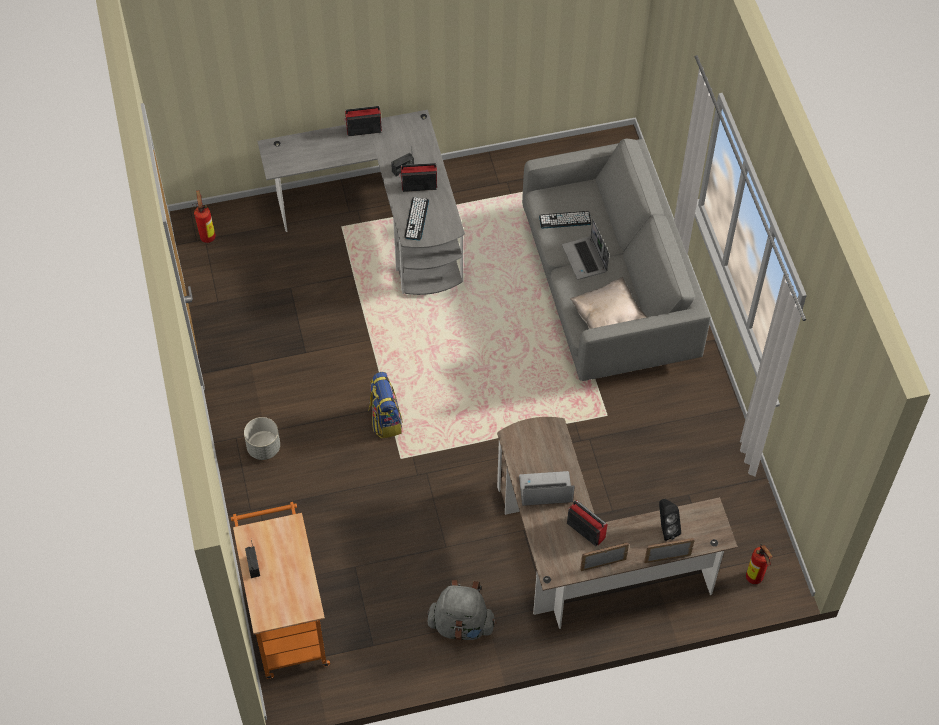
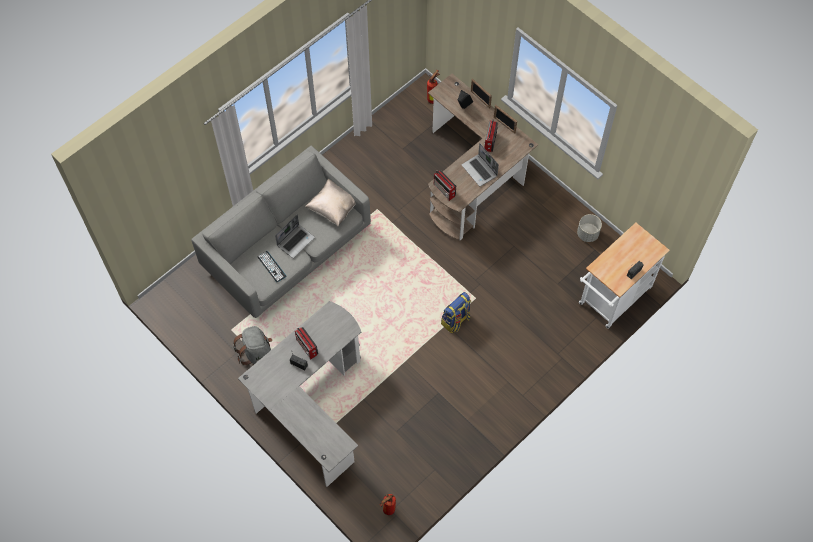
camera: 120 degrees left, 5 degrees up
(264, 448) = (518, 375): grey planter -> grey planter (587, 234)
(286, 619) = (611, 299): orange cart -> white cart
(363, 129) = (279, 408): radio -> radio (444, 190)
(416, 219) = (335, 334): keyboard -> none
(461, 625) = (553, 215): grey backpack -> grey backpack (257, 353)

